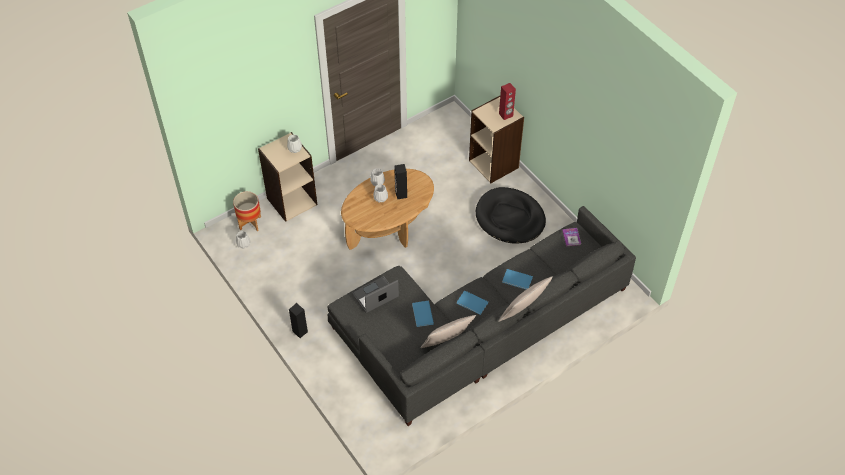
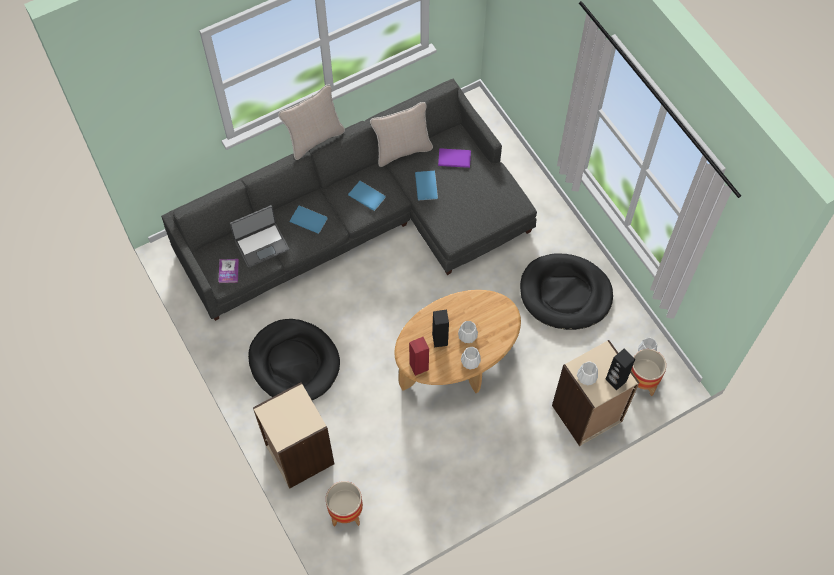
camera: 175 degrees left, 10 degrees up
(300, 331) = (567, 229): black speaker -> black speaker (615, 380)
(304, 280) = (565, 294): none -> black dog bed
(375, 296) = (479, 211): laptop -> laptop (261, 244)
(401, 340) = (453, 158): none -> purple book
(456, 135) = (346, 513): none -> planter
(506, 115) = (278, 413): red speaker -> red speaker (419, 366)

